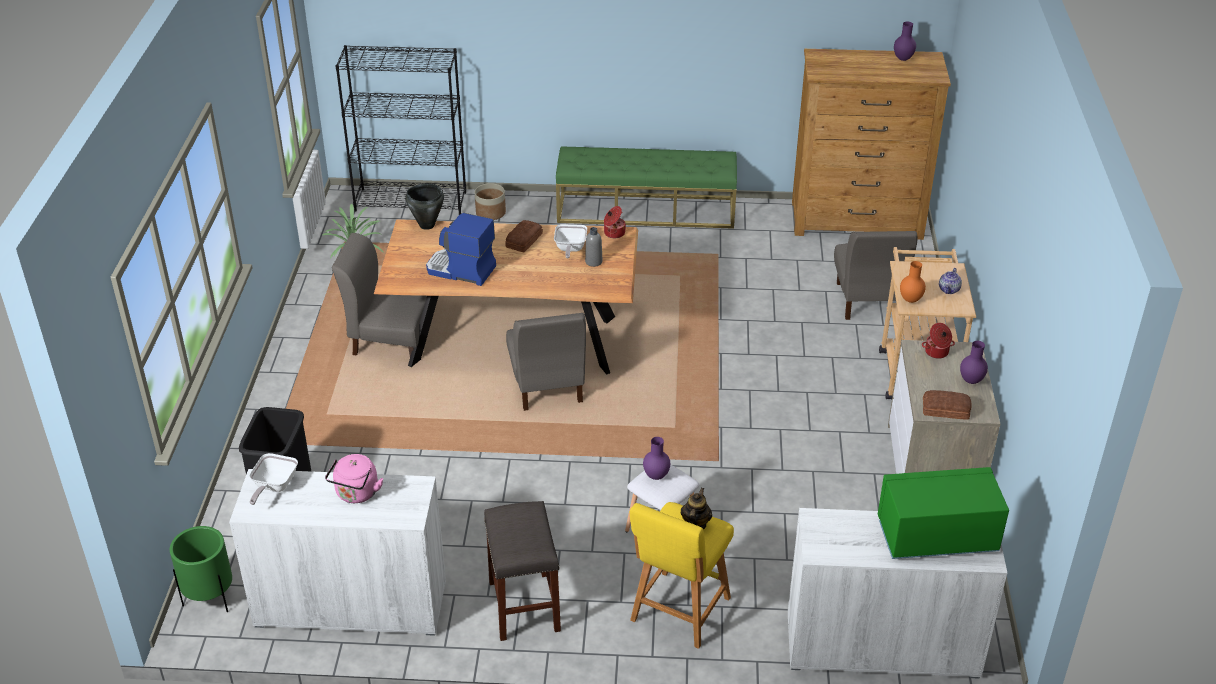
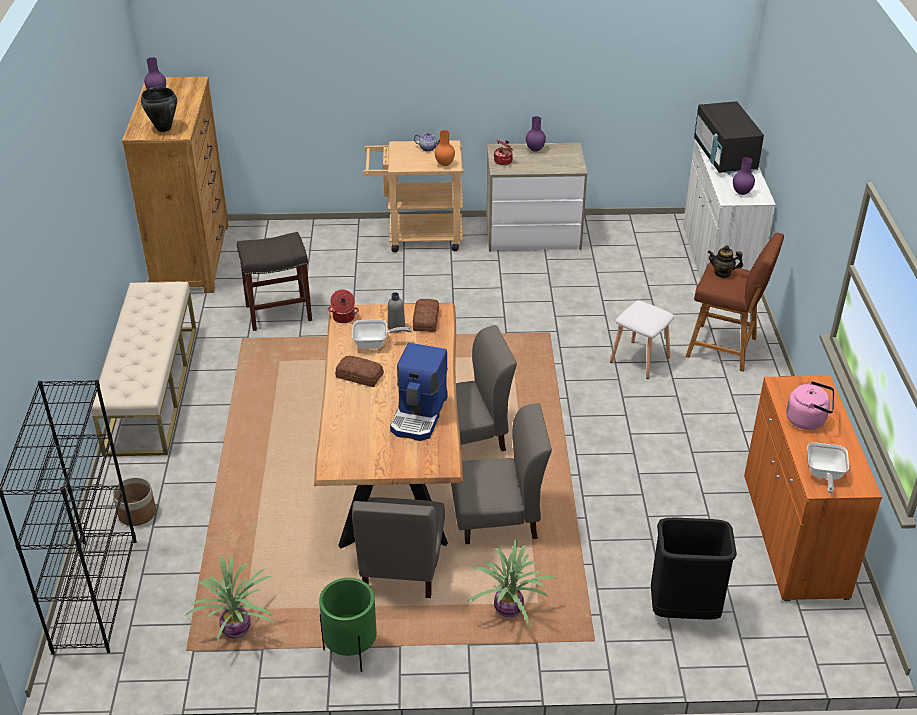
camera: 95 degrees left, 0 degrees up
(210, 598) = (830, 643): green planter -> green planter (350, 651)
(273, 487) = (824, 475): frying pan -> frying pan turned 90 degrees clockwise
(323, 397) = (508, 611): none -> potted plant
(351, 604) = (793, 536): white cabinet -> orange cabinet
(426, 225) = (330, 452): black cooking pot -> black cooking pot (163, 128)
(523, 605) = (751, 429): grey stool -> grey stool (277, 313)
(646, 210) = (152, 388): green bench -> beige bench
(655, 476) = (642, 317): purple vase -> purple vase (742, 193)
(678, 612) = (725, 348): yellow stool -> brown stool
(867, 300) = (321, 255): grey chair -> grey chair (497, 519)
(936, 536) = (724, 157): green microwave -> black microwave
(946, 410) = (572, 160): bread -> bread (427, 319)

